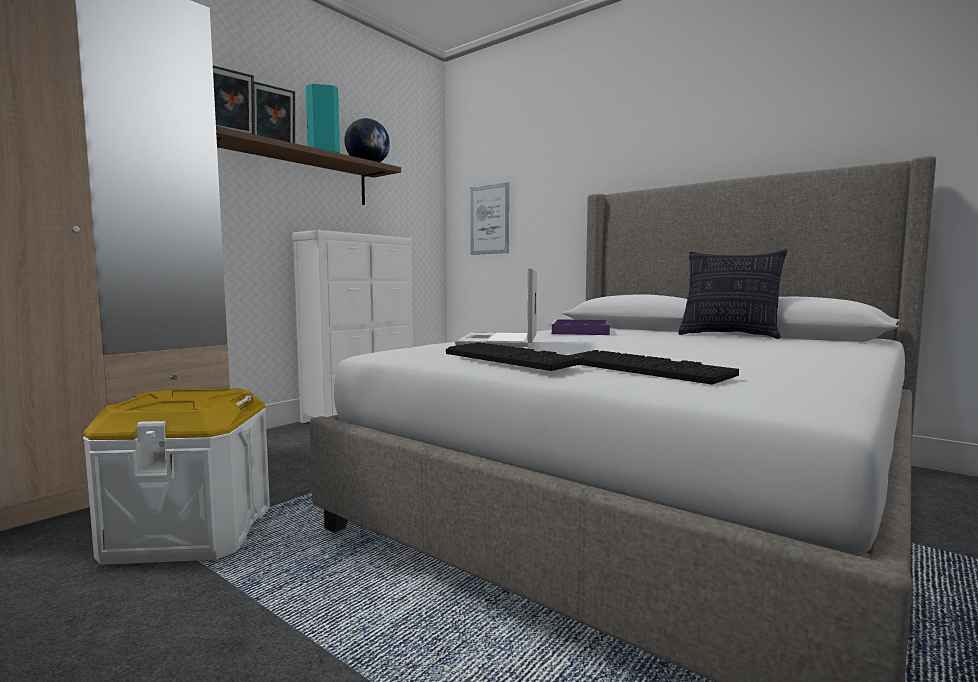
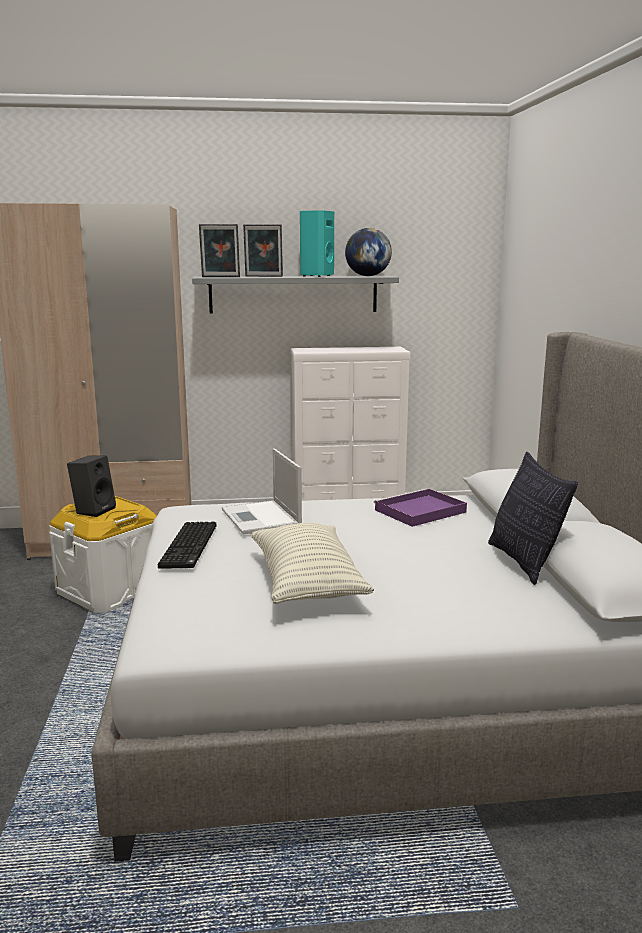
camera: 45 degrees right, 10 degrees up
(174, 401) = (94, 510): none -> black speaker
(292, 175) = (293, 294): brown shelf -> grey shelf
(489, 219) = (520, 326): picture -> none
(499, 341) = (261, 518): laptop -> laptop turned 75 degrees counterclockwise
(647, 369) = (218, 586): keyboard -> none
(686, 359) = (307, 583): none -> pillow

